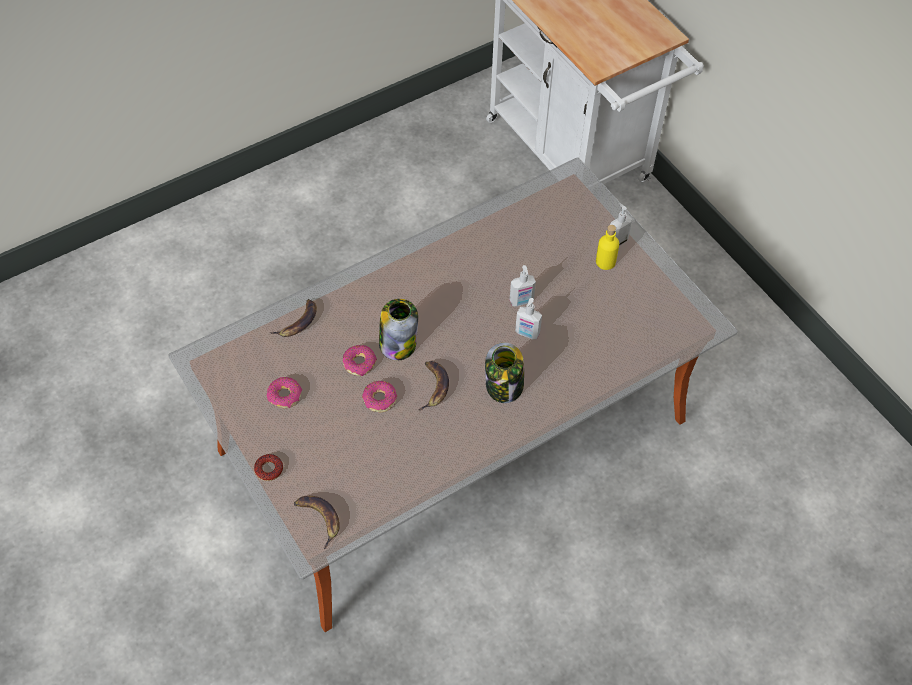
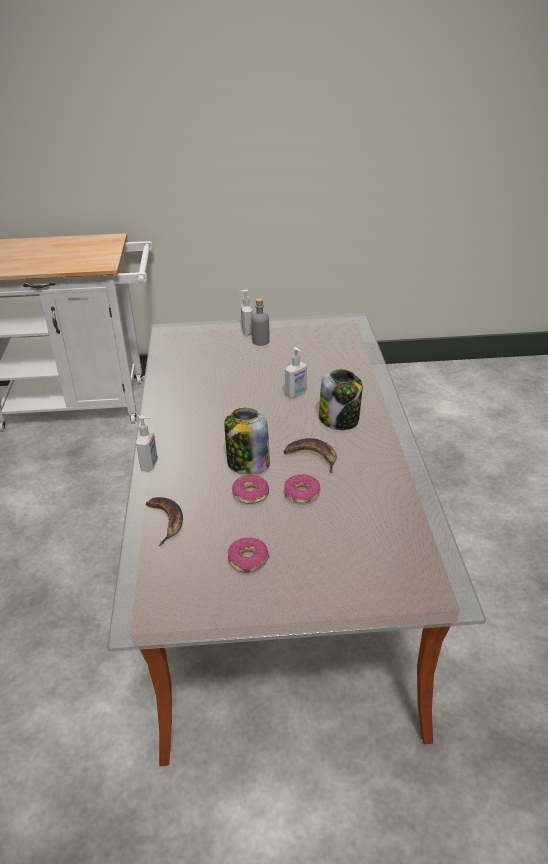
camera: 60 degrees left, 20 degrees down
(269, 469) = (333, 602): donut -> none
(319, 519) = (419, 579): banana -> none
(521, 301) = (262, 387): soap dispenser -> soap dispenser (150, 465)
(605, 262) = (261, 341): yellow bottle -> grey bottle

